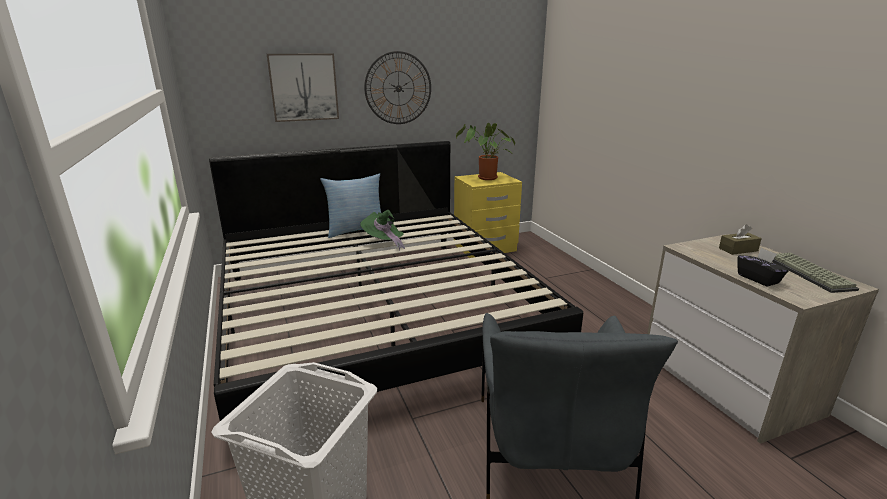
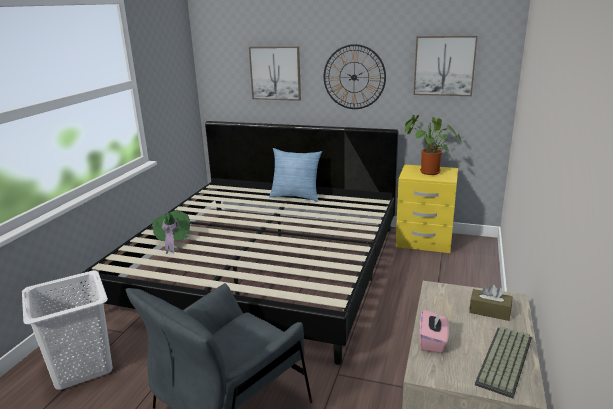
camera: 40 degrees right, 0 degrees up
(383, 242) = (298, 211): green hat -> green hat (172, 241)
(483, 73) = (444, 66): none -> picture
(758, 279) = (432, 342): black tissue box -> pink tissue box

